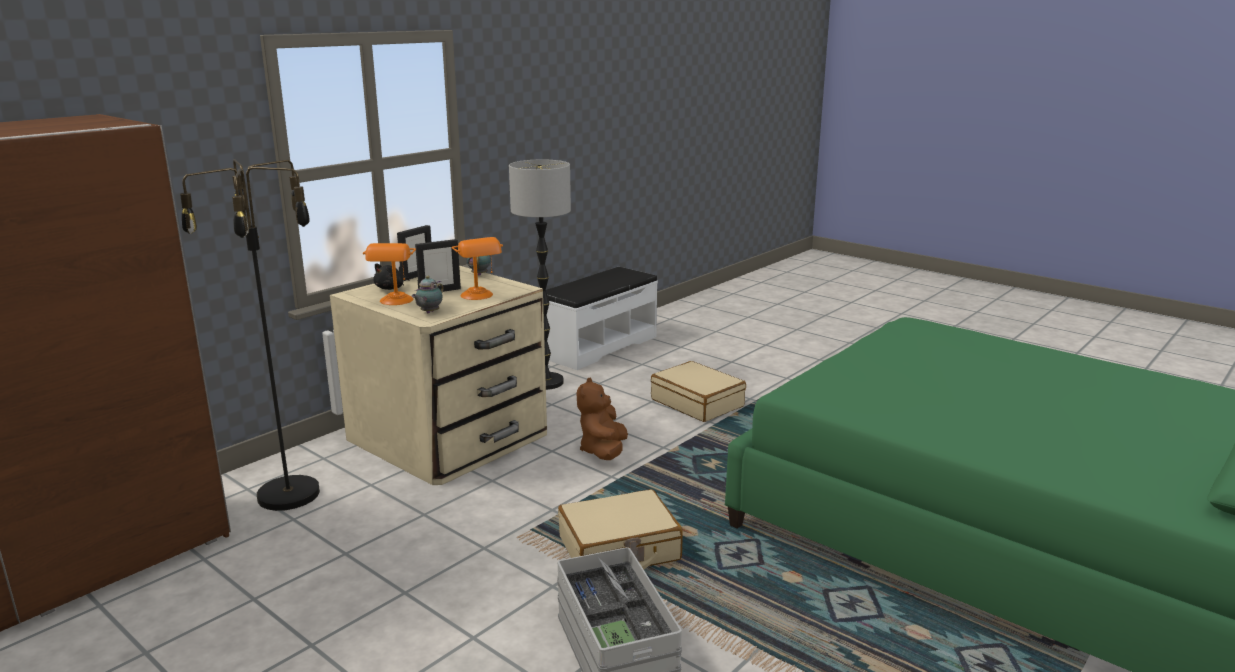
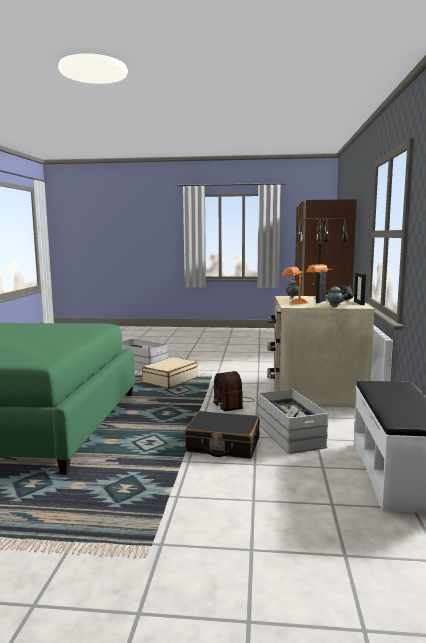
camera: 145 degrees right, 10 degrees down
(546, 382) = (348, 428): floor lamp -> none
(603, 451) = (232, 403): brown plush toy -> radio
(613, 392) = (291, 435): none -> grey storage box
(697, 403) = (223, 445): beige suitcase -> black suitcase

